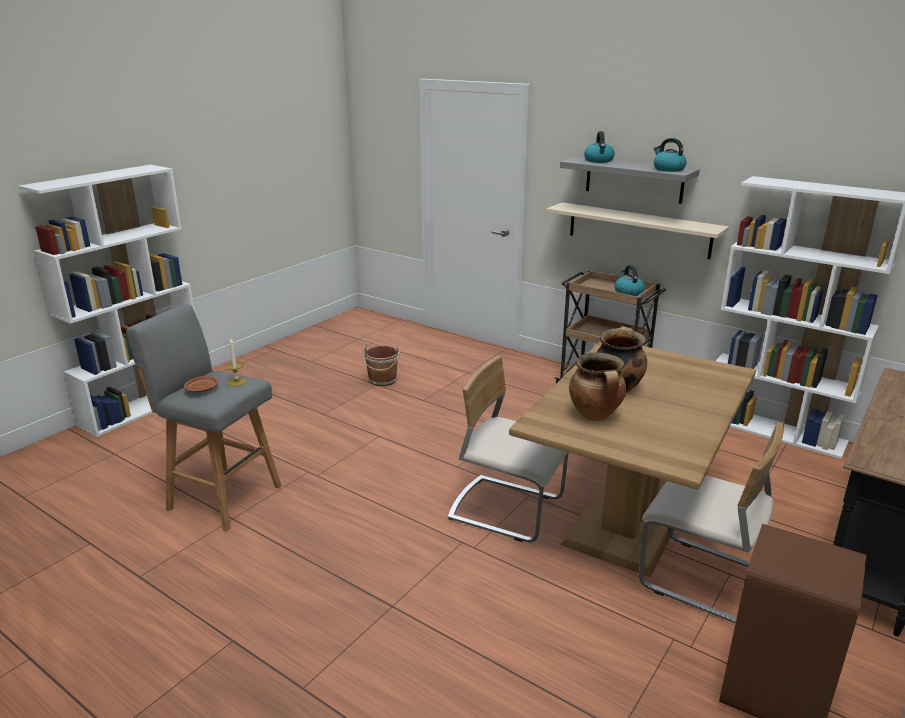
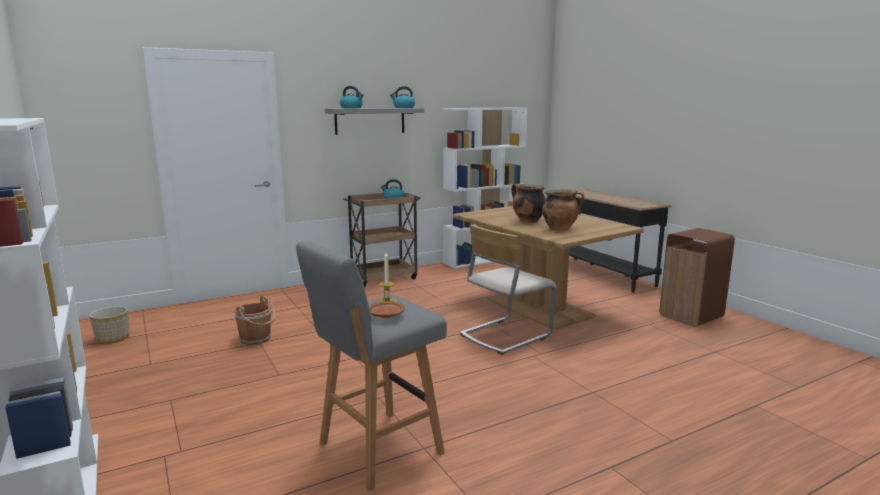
camera: 65 degrees left, 10 degrees down
(343, 332) = (113, 338): none -> planter
(638, 230) = (378, 156): beige shelf -> none
(704, 580) = (605, 307): beige chair -> none

